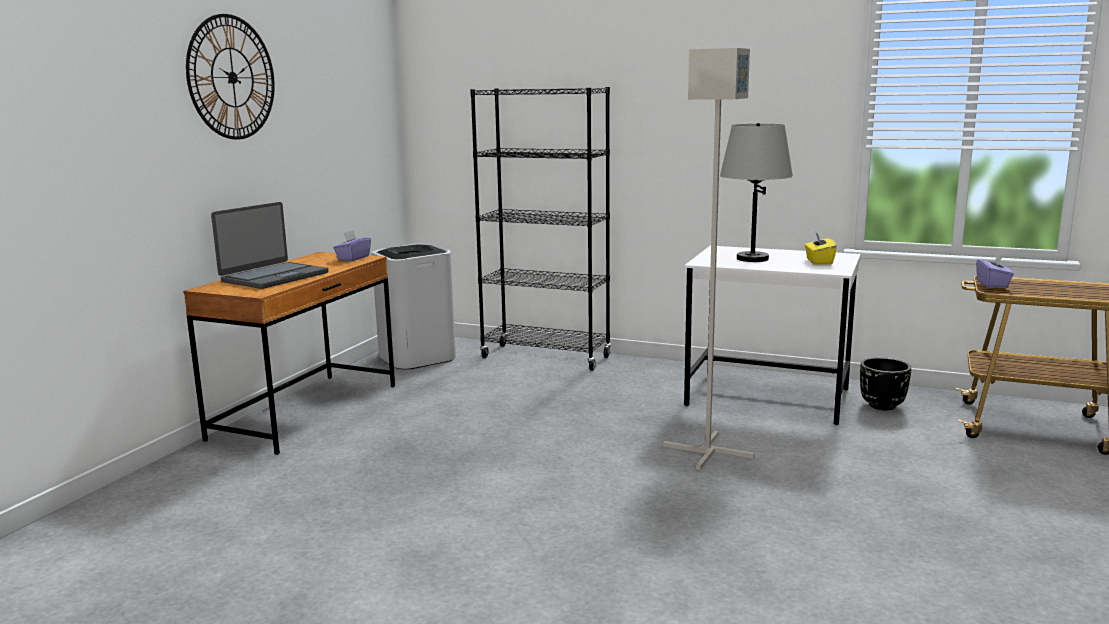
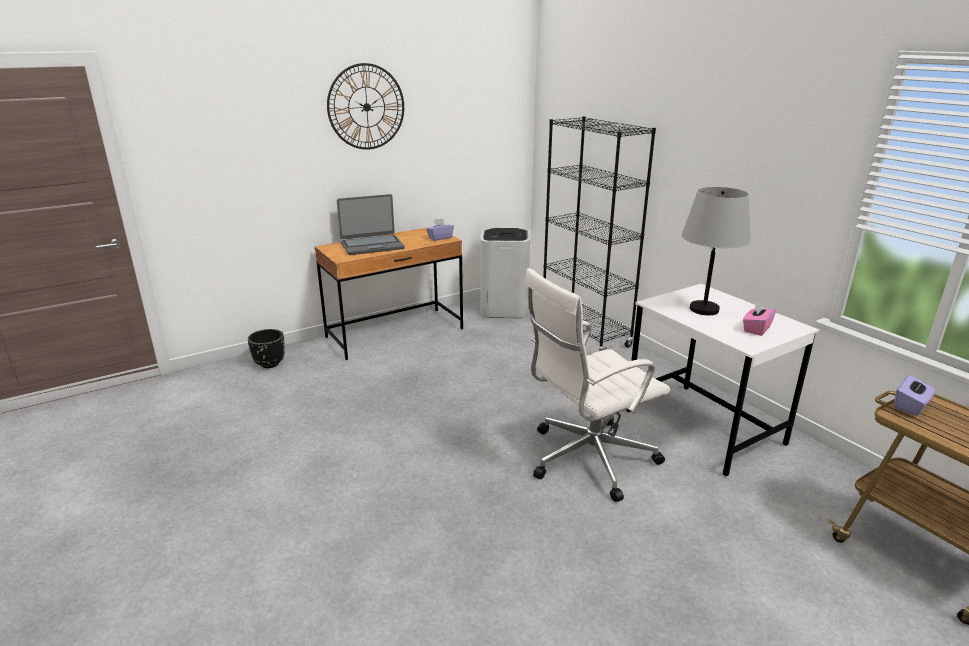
camera: 35 degrees right, 10 degrees up
(708, 452) = (587, 459): grey floor lamp -> white office chair
(819, 261) = (756, 329): yellow tissue box -> pink tissue box
(881, 406) = (795, 473): black planter -> black planter (270, 364)

